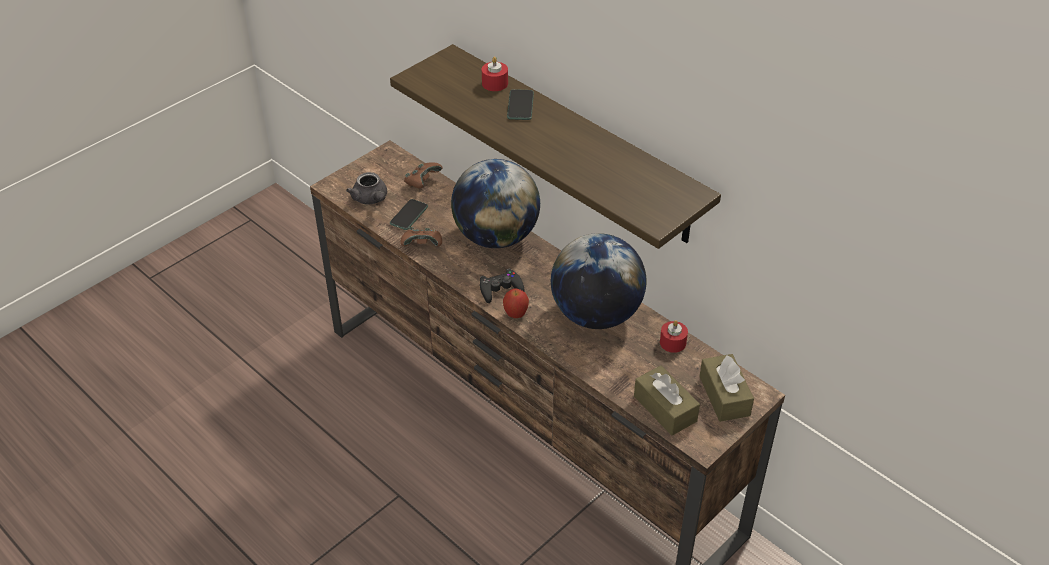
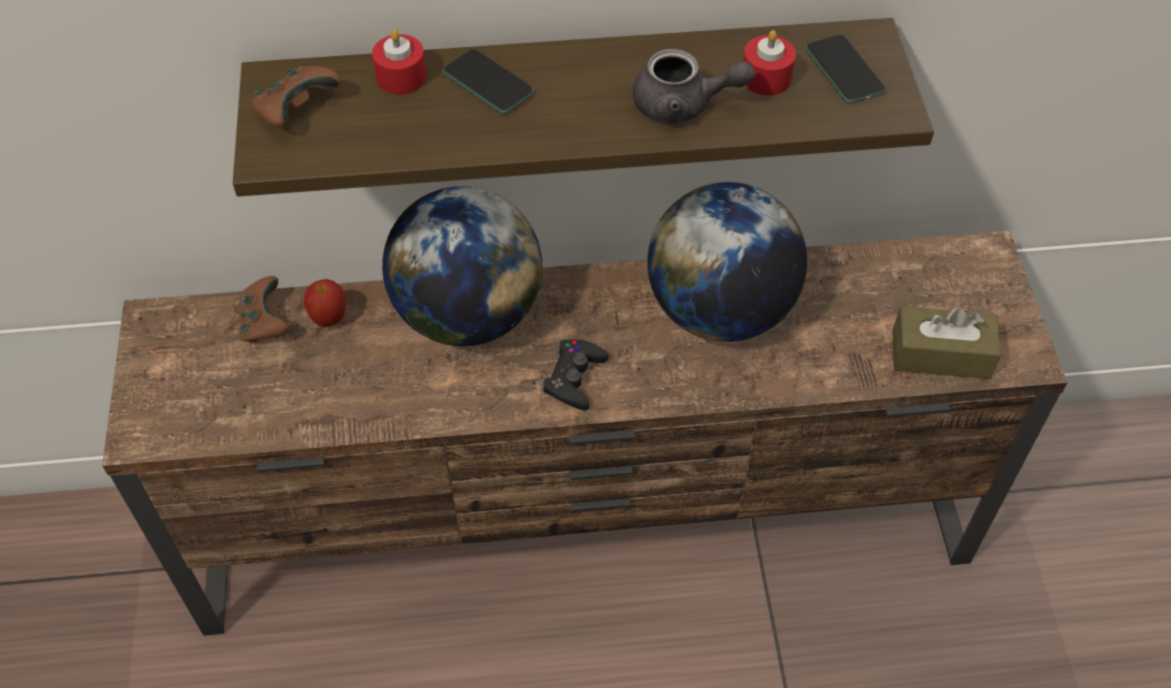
camera: 50 degrees left, 10 degrees up
(371, 199) = (227, 407): grey teapot -> grey teapot (683, 105)
(409, 215) = (313, 383): phone -> phone (844, 70)
(422, 245) = (394, 409): brown game controller -> brown game controller (296, 110)
(515, 314) = (638, 394): apple -> apple (329, 319)
(673, 342) = (838, 270): red candle -> red candle (766, 77)
(724, 396) = (966, 285): brown tissue box -> none

